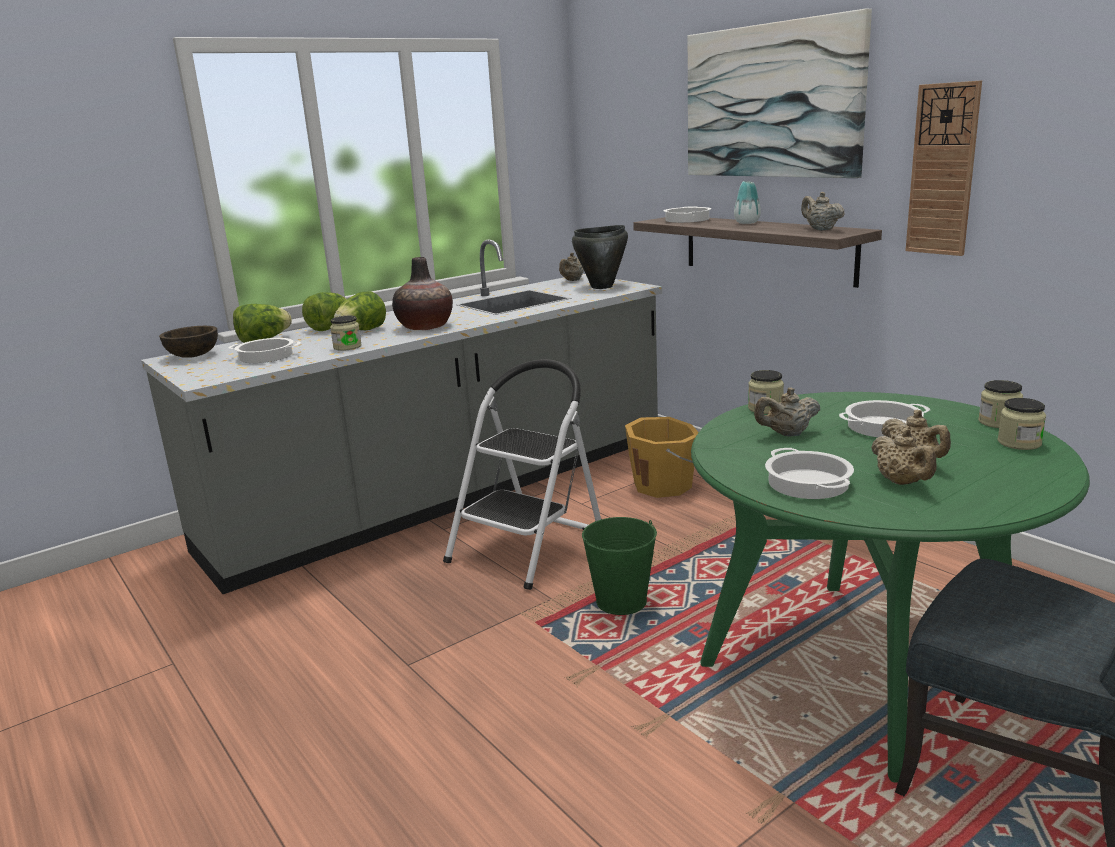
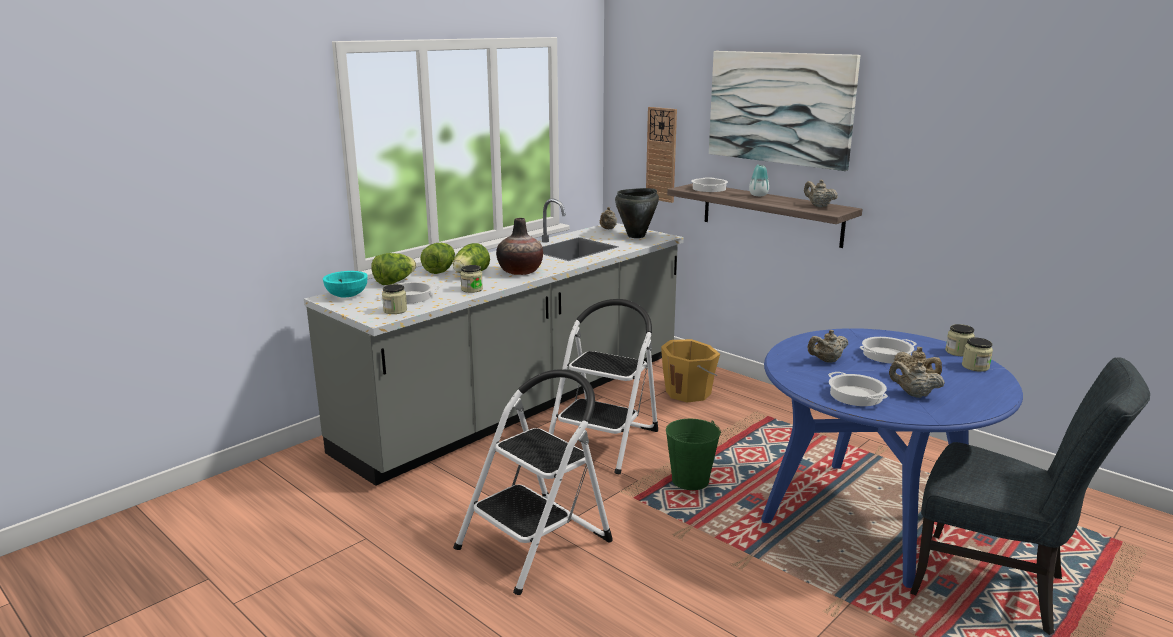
camera: 10 degrees left, 0 degrees up
(193, 355) = (347, 295): brown bowl -> turquoise bowl
(382, 682) = (538, 543): none -> step ladder
(765, 408) = (803, 341): jar -> jar (395, 310)
(859, 668) = (868, 519): green dining table -> blue dining table
(902, 482) = (913, 394): beige teapot -> beige teapot turned 150 degrees clockwise
(943, 170) = (908, 172): wall clock -> wall clock (661, 154)

